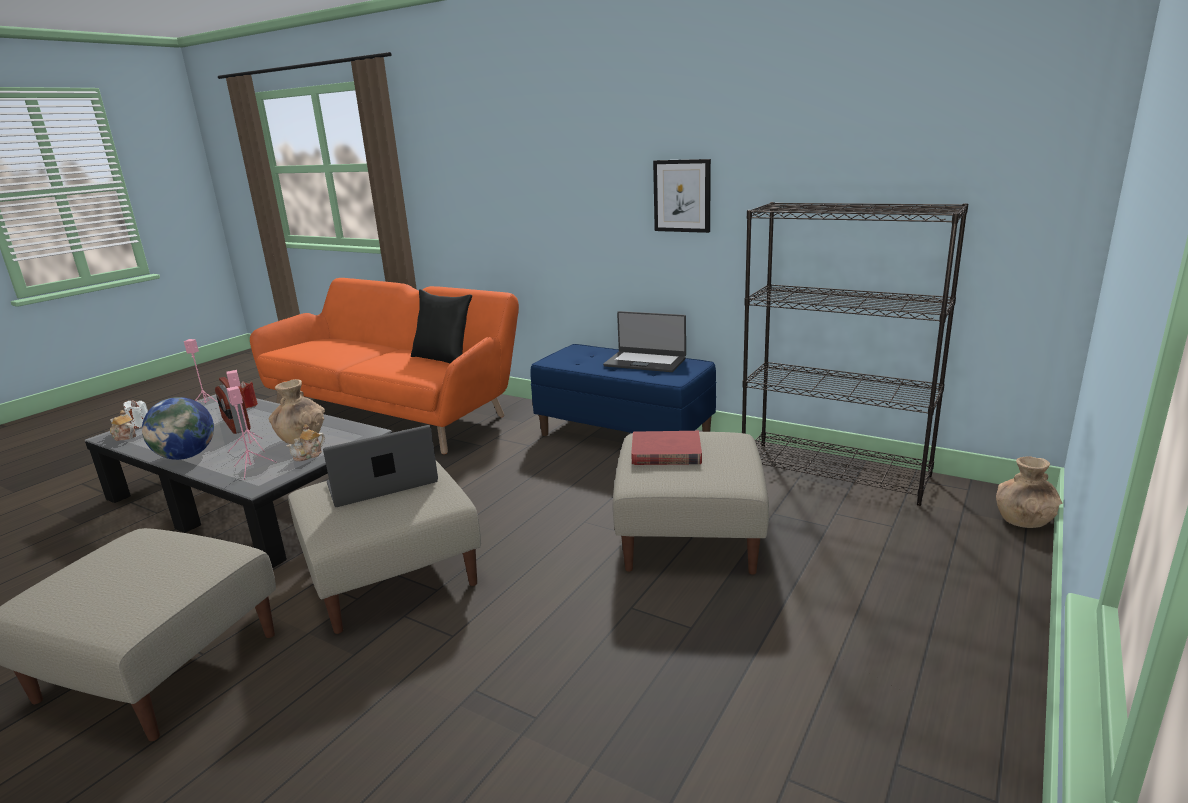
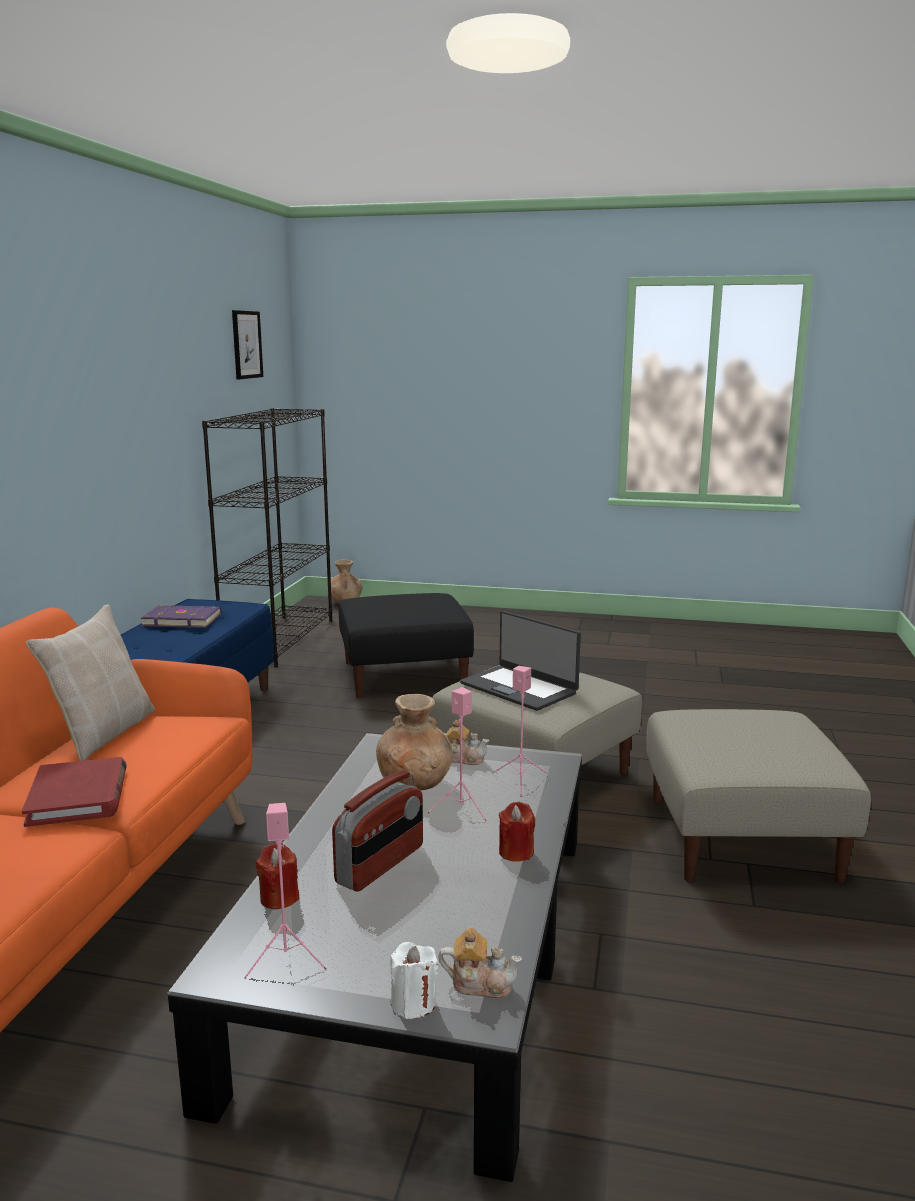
camera: 110 degrees left, 5 degrees down
(124, 437) = (480, 983): teapot -> teapot turned 90 degrees counterclockwise
(186, 456) = (516, 852): globe -> red candle
(444, 358) = (103, 733): black pillow -> beige pillow
(645, 362) = (182, 620): laptop -> purple book
(666, 452) = (398, 611): red book -> red book (78, 797)
(682, 196) = (141, 425): picture -> picture (246, 344)
(690, 536) = (405, 675): beige ottoman -> black ottoman

